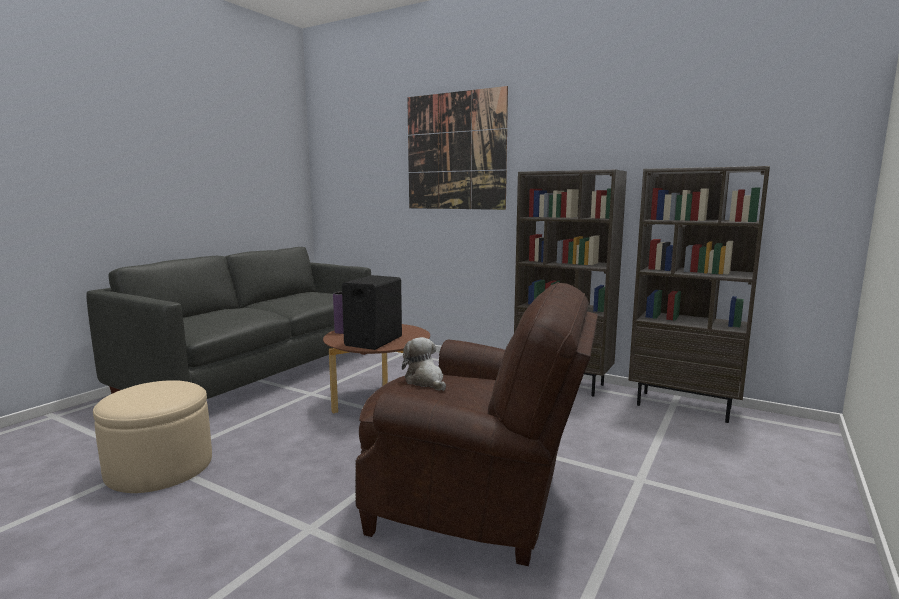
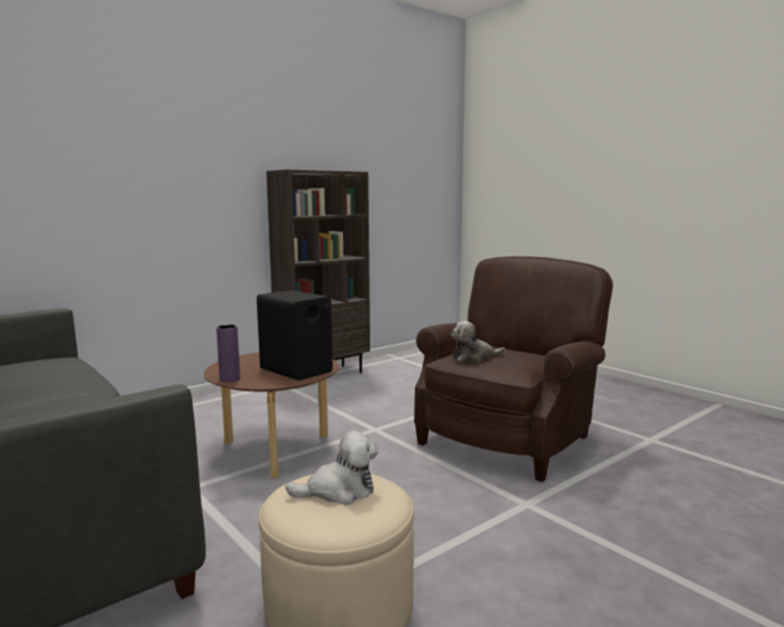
camera: 70 degrees left, 0 degrees up
(159, 392) = (339, 491): none -> plush toy
(455, 151) = (162, 138): picture -> none
(684, 406) = (406, 357): brown bookcase -> none

